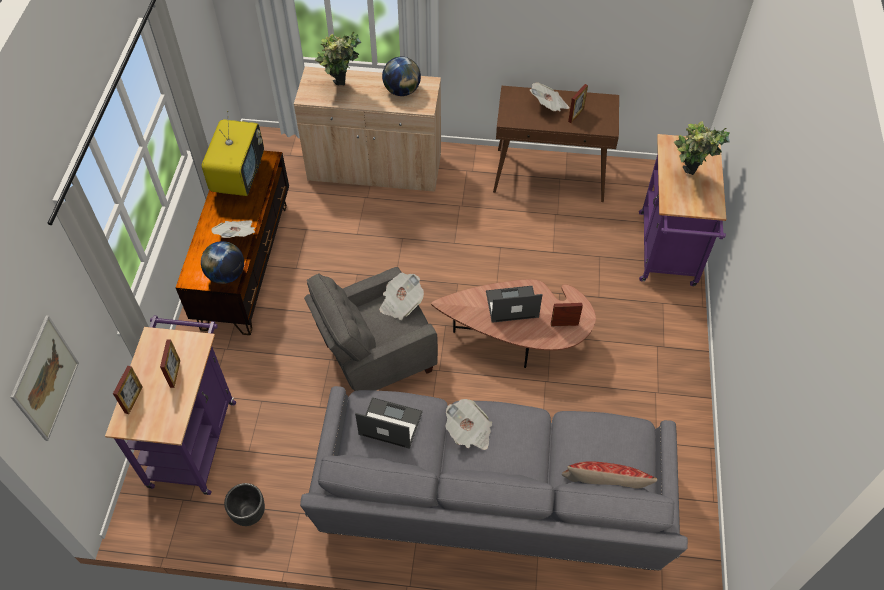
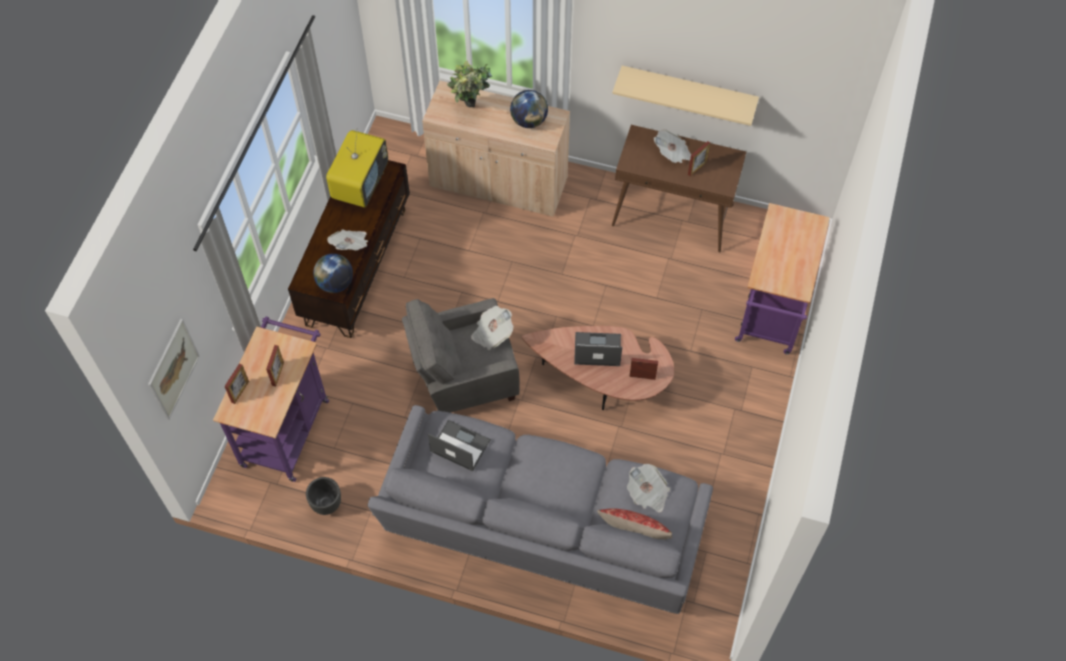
camera: 10 degrees right, 5 degrees up
(469, 431) = (528, 464): newspaper -> newspaper (647, 493)
(558, 36) = (688, 91): none -> beige shelf
(687, 181) = (784, 257): potted plant -> none

